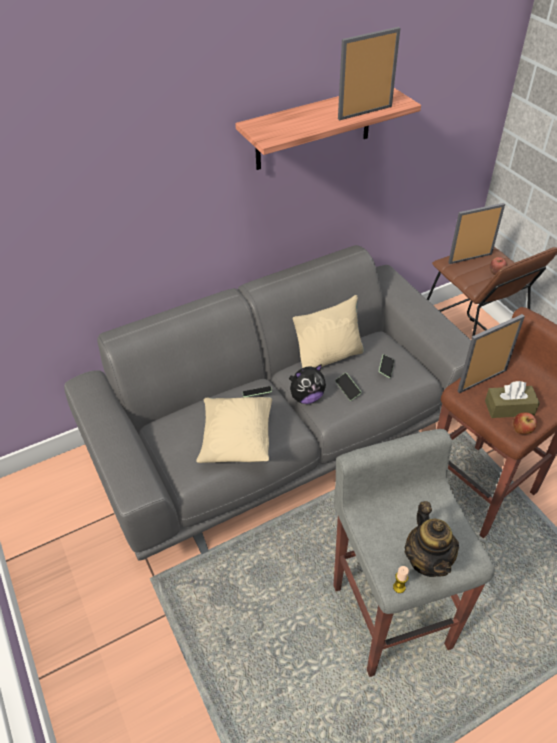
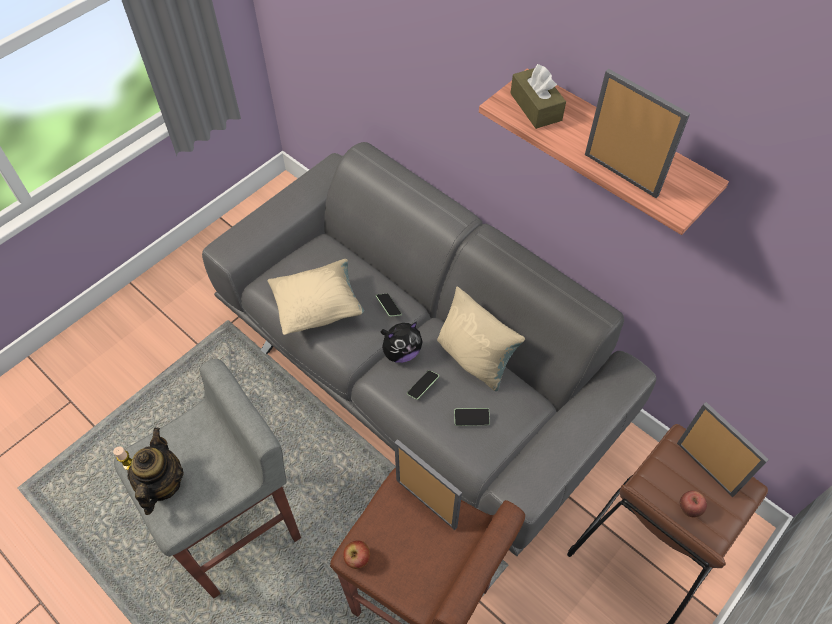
camera: 70 degrees right, 10 degrees up
(306, 397) = (401, 352): plush toy -> plush toy turned 75 degrees counterclockwise
(427, 560) = (162, 484): teapot -> teapot turned 120 degrees clockwise
(509, 408) = (391, 541): brown tissue box -> brown tissue box (535, 107)

